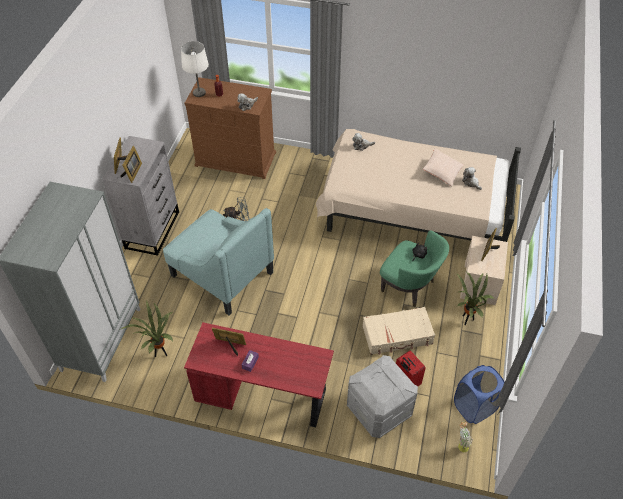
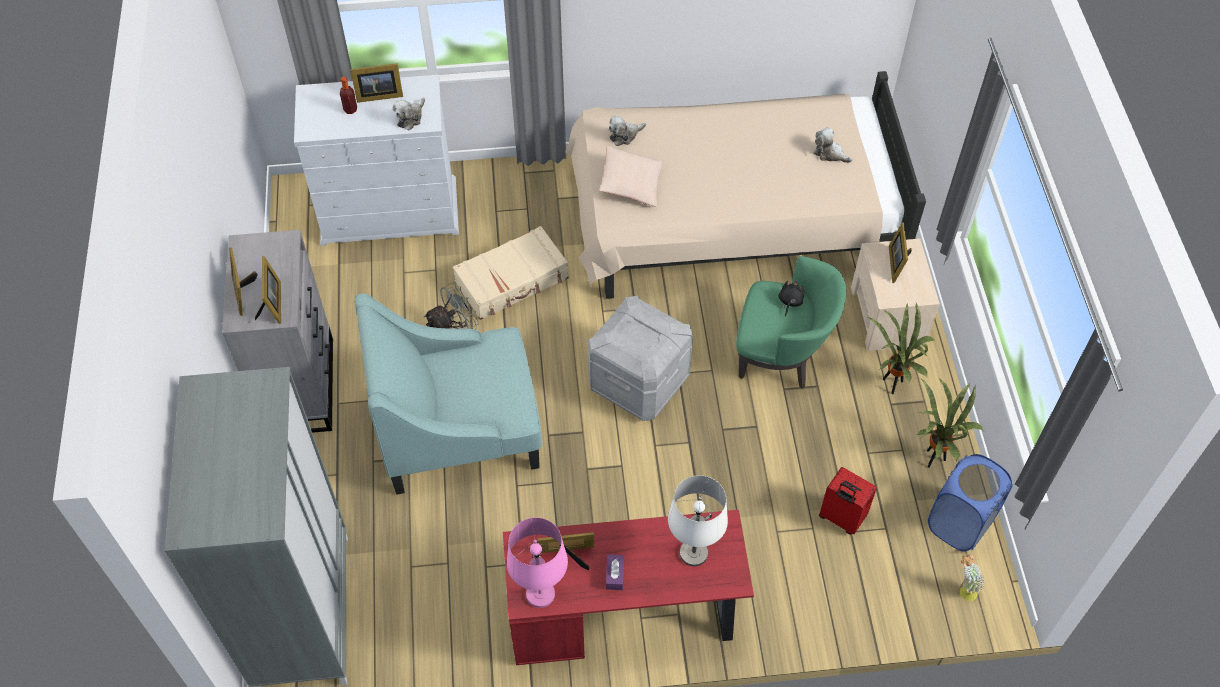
camera: 20 degrees left, 5 degrees up
(160, 353) = (419, 603): potted plant -> potted plant (932, 459)
(199, 93) = (312, 116): white table lamp -> white table lamp (694, 553)
(206, 360) = (540, 594): none -> pink table lamp
(221, 273) = (460, 429): turquoise armchair -> turquoise armchair turned 150 degrees clockwise
(236, 91) = (378, 95): none -> picture frame
(236, 159) = (390, 211): brown dresser -> white dresser
(379, 409) = (819, 576): grey storage box -> grey storage box (639, 381)
(397, 335) = (796, 445): beige suitcase -> beige suitcase (512, 281)
(442, 172) = (776, 147): beige pillow -> beige pillow (631, 184)

